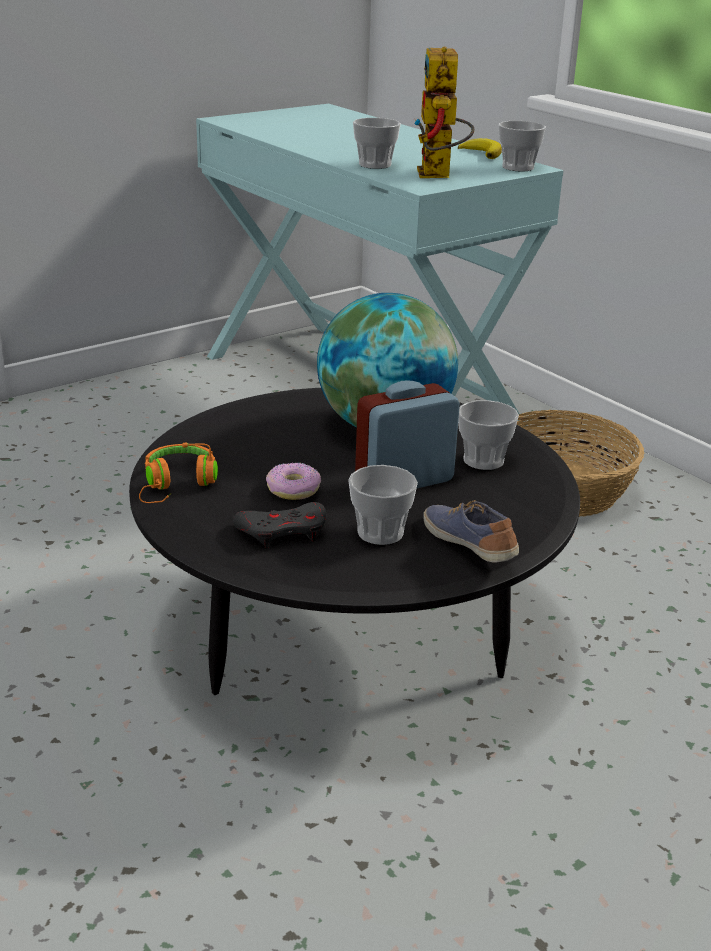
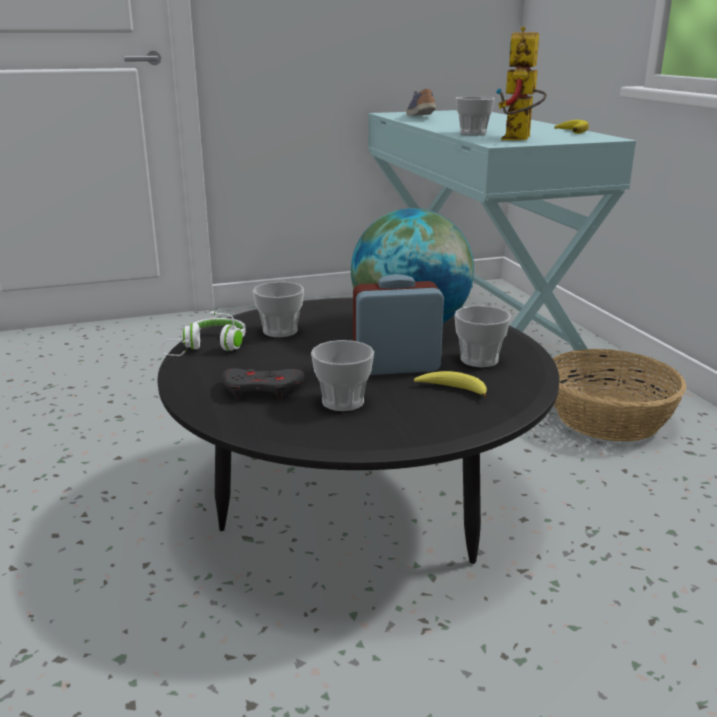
camera: 20 degrees right, 5 degrees down
(177, 485) = (209, 348): orange headphones -> white headphones
(293, 489) = (296, 361): donut -> none
(470, 546) = (415, 423): shoe -> shoe (421, 117)
(480, 501) = (452, 389): none -> banana
(518, 167) = (595, 138): cup -> cup (280, 331)

